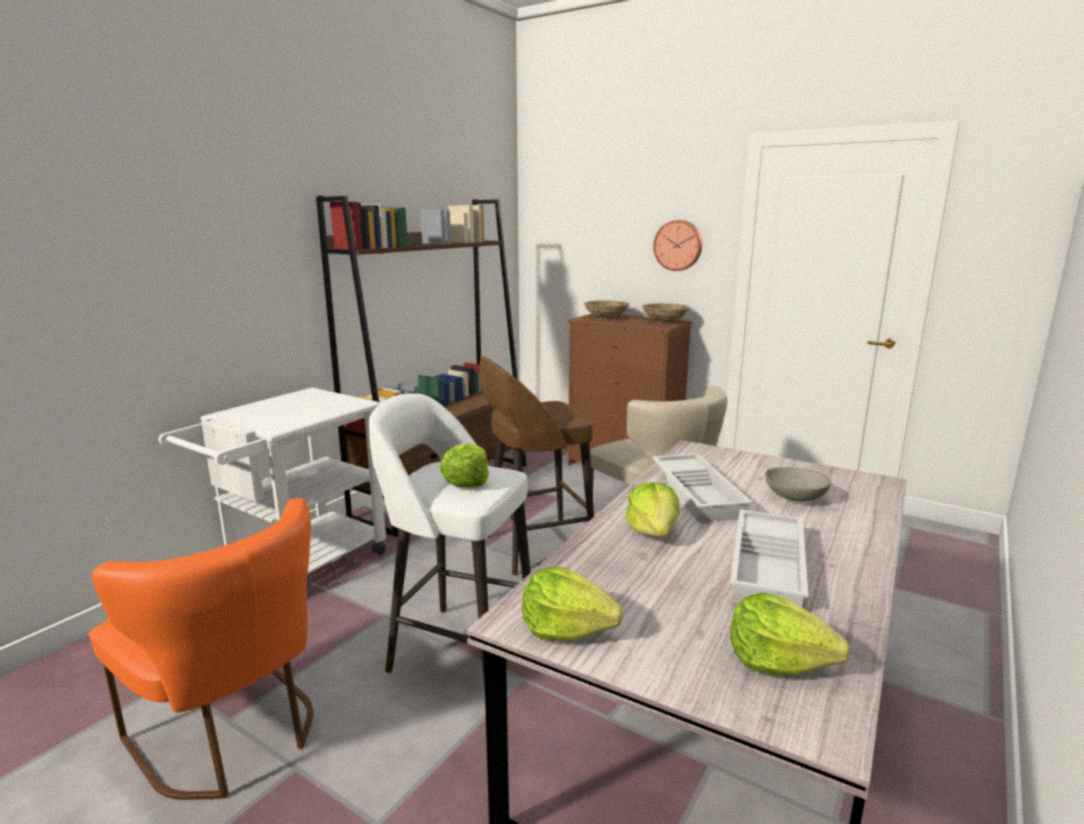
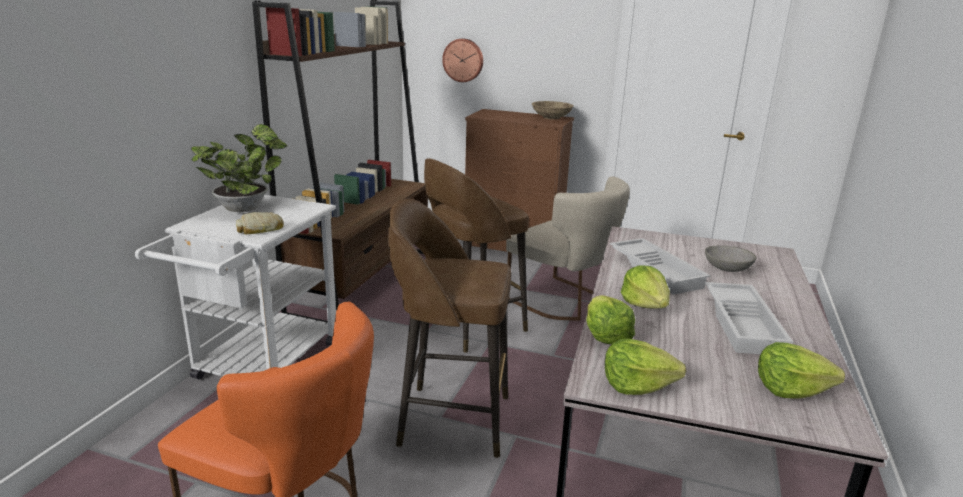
camera: 15 degrees left, 5 degrees up
(285, 421) = (260, 229): none -> bread
(292, 401) = (246, 208): none -> potted plant
(459, 649) = (450, 419): white stool -> brown stool
(466, 481) = (469, 274): lettuce -> lettuce (605, 335)
(606, 317) = (497, 114): beige bowl -> none
(678, 245) = (561, 48): wall clock -> wall clock (463, 60)

